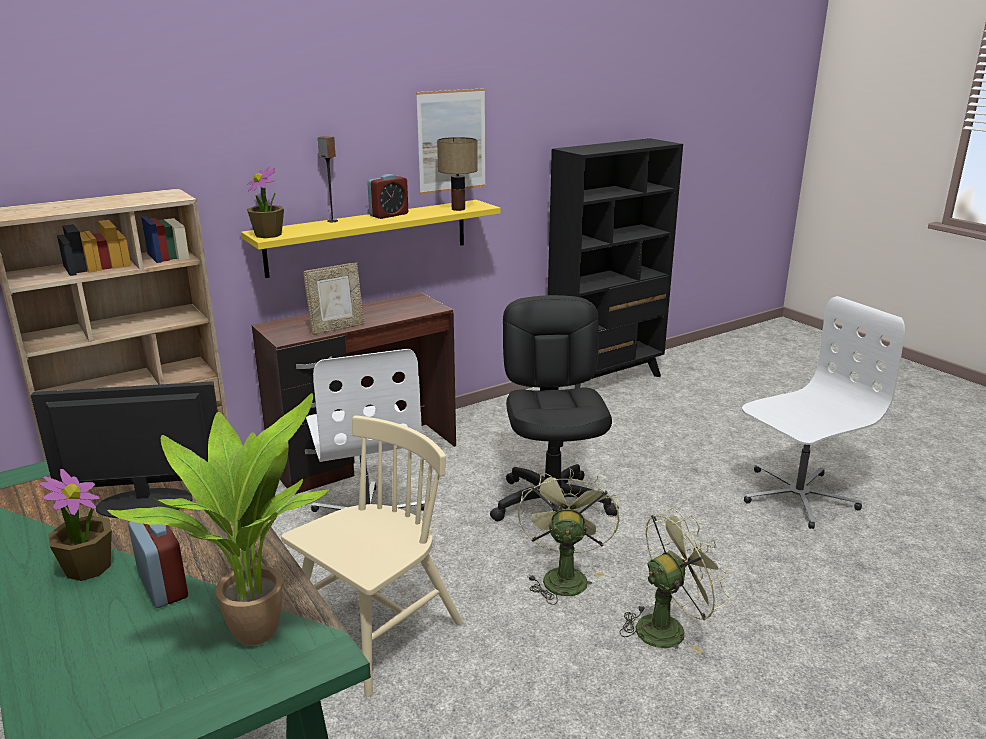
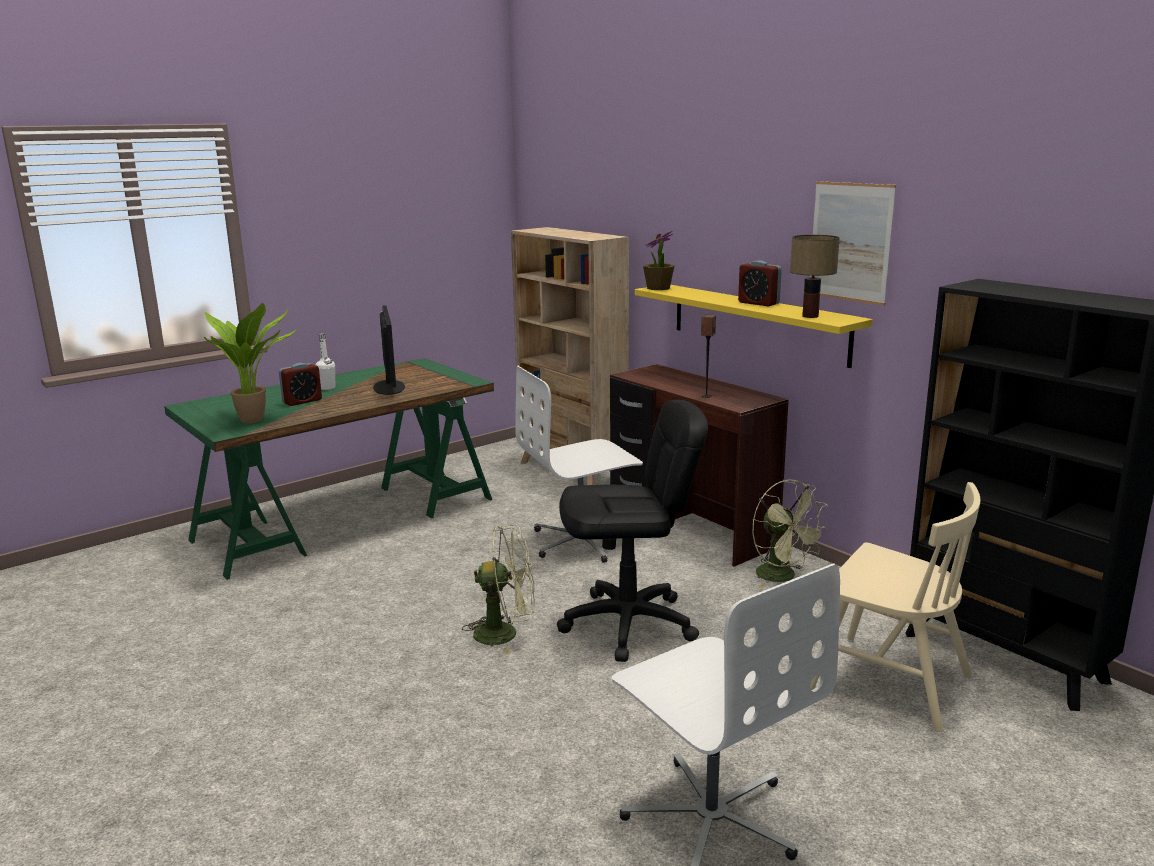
camera: 85 degrees right, 5 degrees down
(88, 567) = (327, 388): potted plant -> white bottle
(332, 221) = (719, 294): speaker -> speaker (706, 396)
(337, 328) = (660, 383): picture frame -> none
(376, 631) = (434, 561): beige chair -> beige chair (888, 681)
(668, 627) = (426, 689): green fan -> green fan (783, 577)

